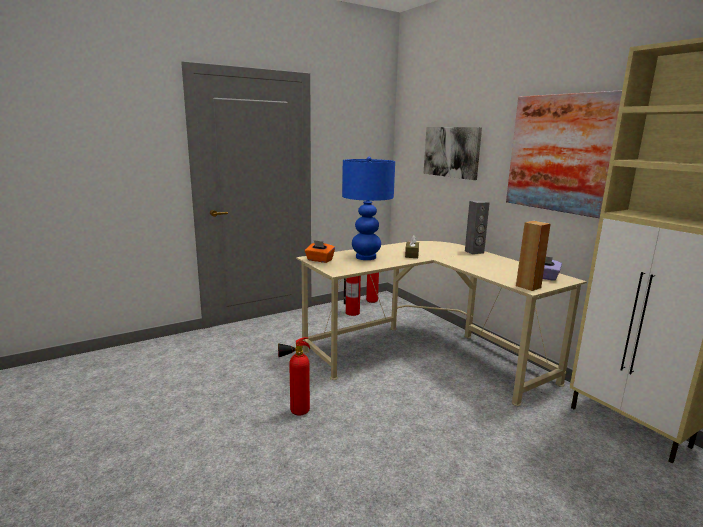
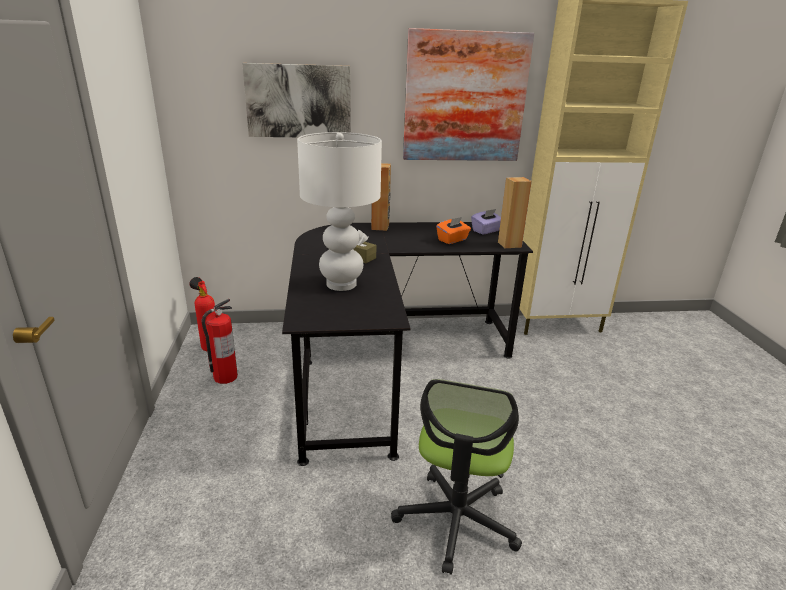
camera: 65 degrees left, 10 degrees up
(295, 412) = (456, 520): fire extinguisher -> office chair
(319, 260) = (321, 317): orange tissue box -> orange tissue box (452, 240)
(365, 257) = (340, 284): blue table lamp -> white table lamp
(426, 354) = (387, 365): beige desk -> black desk
(474, 252) = (380, 227): grey speaker -> brown speaker

